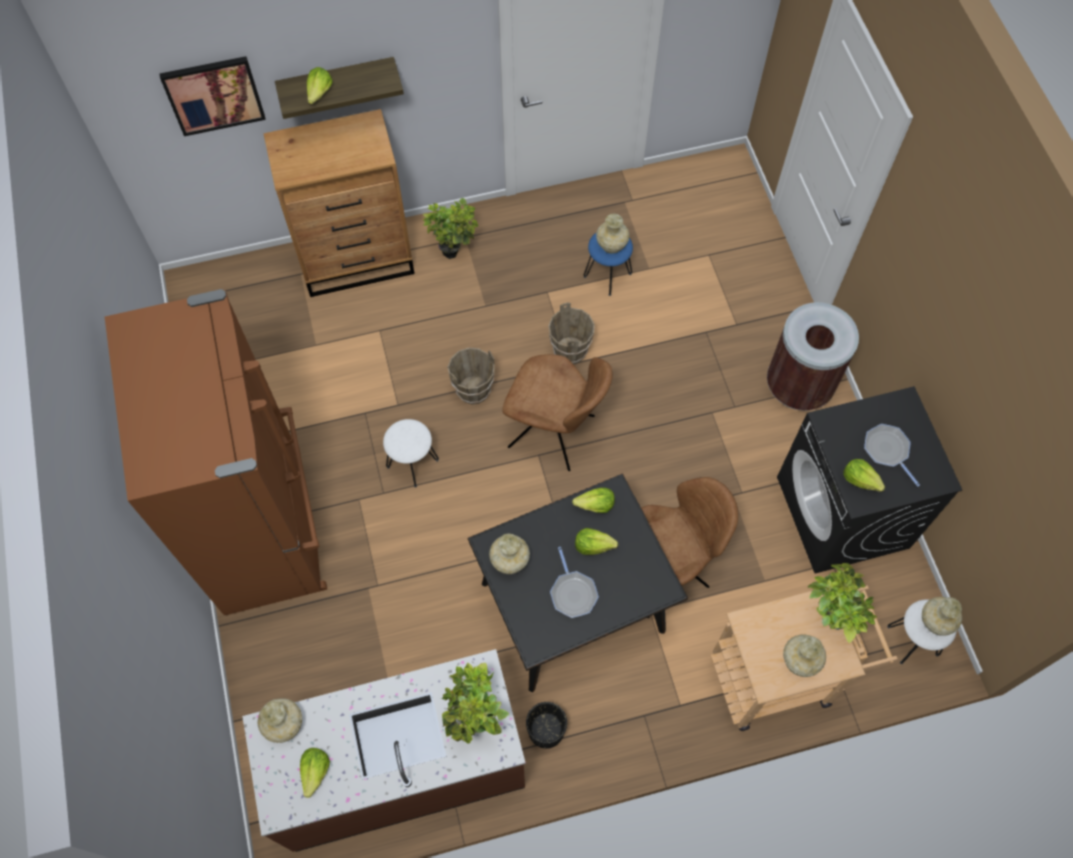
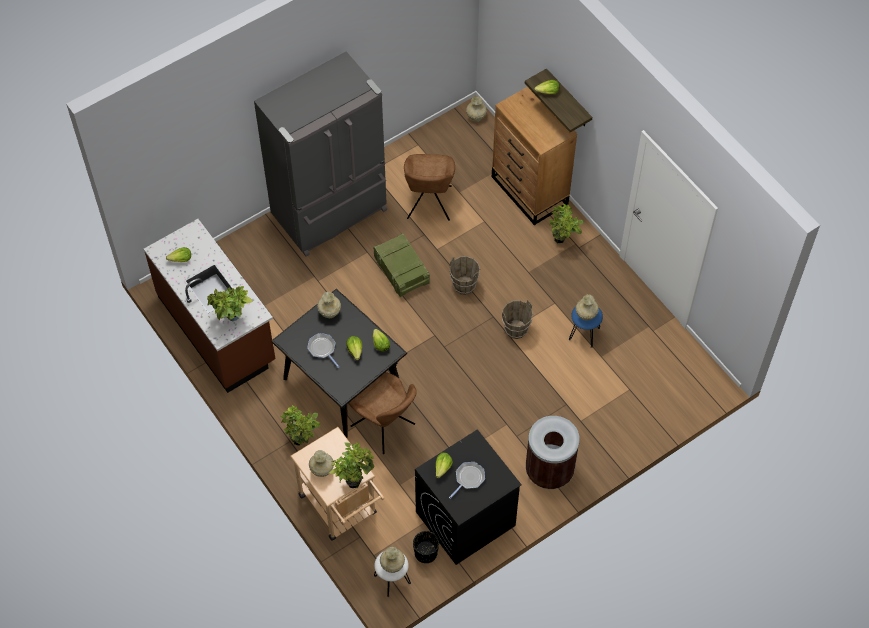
camera: 70 degrees right, 5 degrees down
(213, 95) = (523, 45): picture -> none
(267, 527) = (331, 213): brown fridge -> grey fridge
(284, 724) = (199, 237): beige vase -> beige vase (476, 117)
(412, 464) = (401, 271): white stool -> crate
(546, 731) = (263, 393): black planter -> black planter (426, 553)
(554, 433) = (453, 339): brown chair -> brown chair (429, 204)
(573, 593) = (322, 349): frying pan -> frying pan turned 90 degrees clockwise
(648, 696) = (302, 440): none -> potted plant

